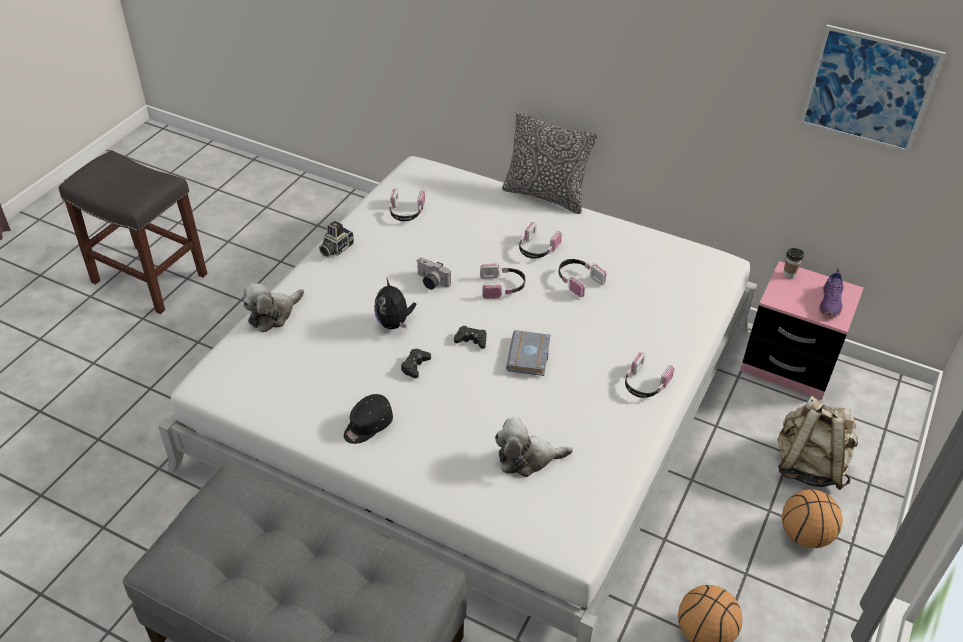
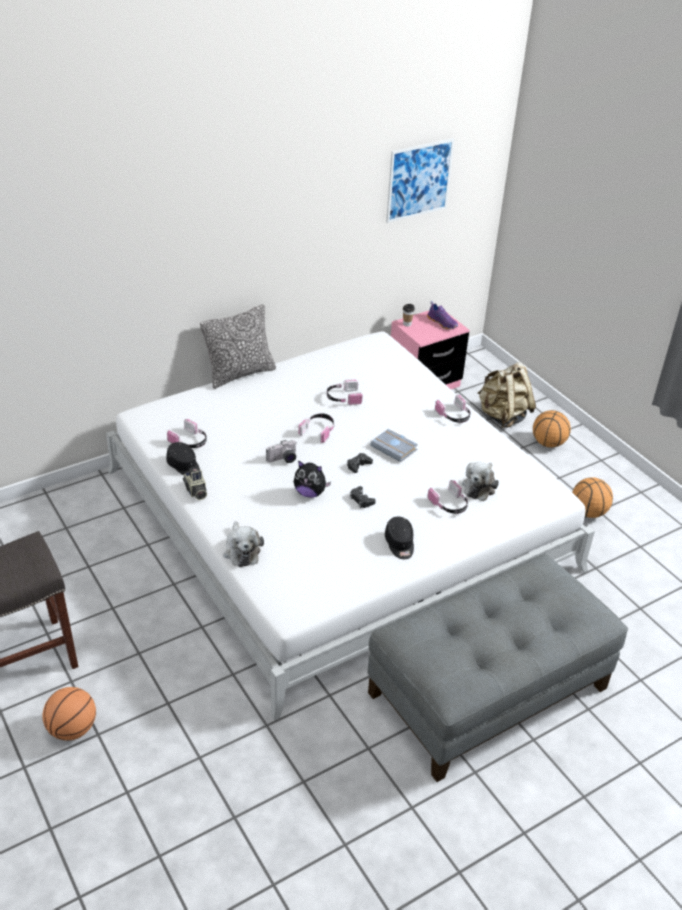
camera: 60 degrees left, 5 degrees down
(91, 345) = (72, 729): none -> basketball
(366, 225) = (184, 466): none -> black cap
(537, 249) = (294, 401): headphones -> headphones (449, 504)

